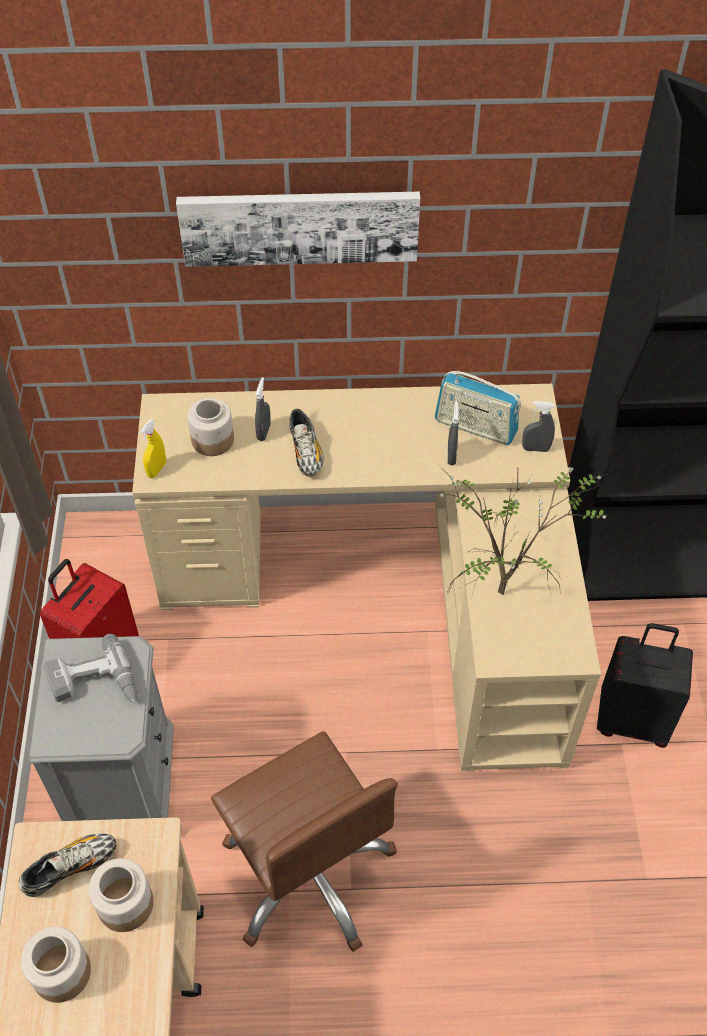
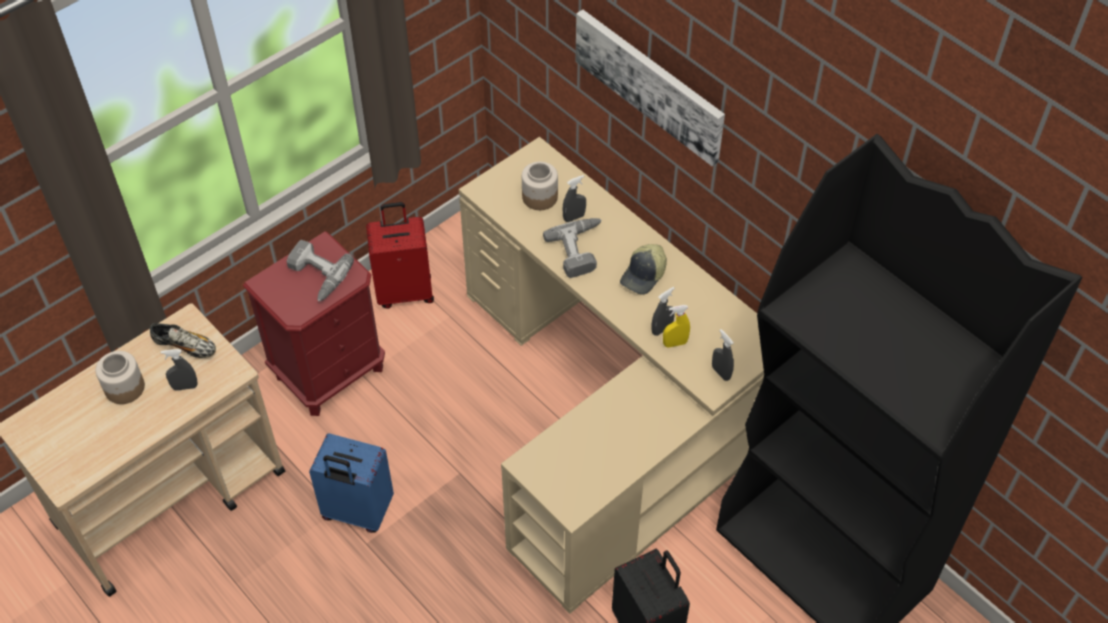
camera: 50 degrees right, 0 degrees up
(124, 785) = (329, 371): grey nightstand -> red nightstand
(124, 904) = (185, 387): jar -> grey spray bottle
(156, 469) = (487, 187): yellow spray bottle -> yellow spray bottle (675, 343)
(306, 452) = (581, 250): shoe -> power drill
(309, 873) = (357, 512): brown office chair -> blue suitcase
(381, 428) = (644, 275): none -> cap
(475, 427) = (703, 326): radio -> none
(507, 590) = (587, 436): potted plant -> none

